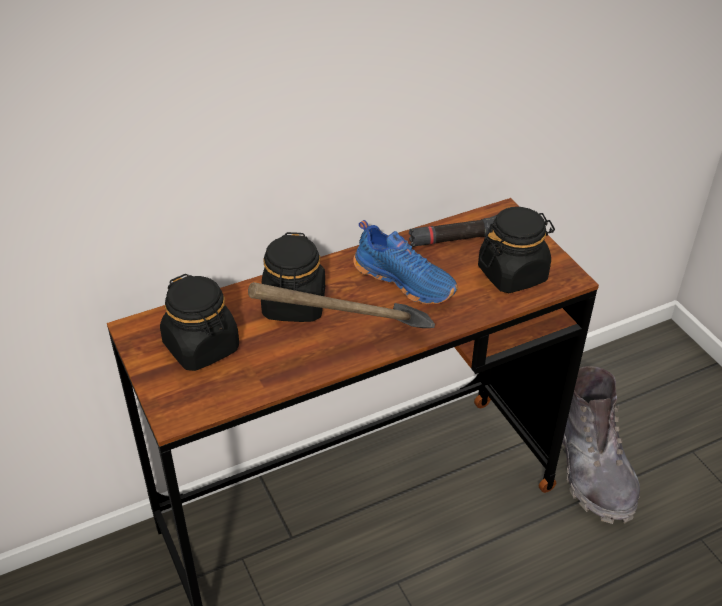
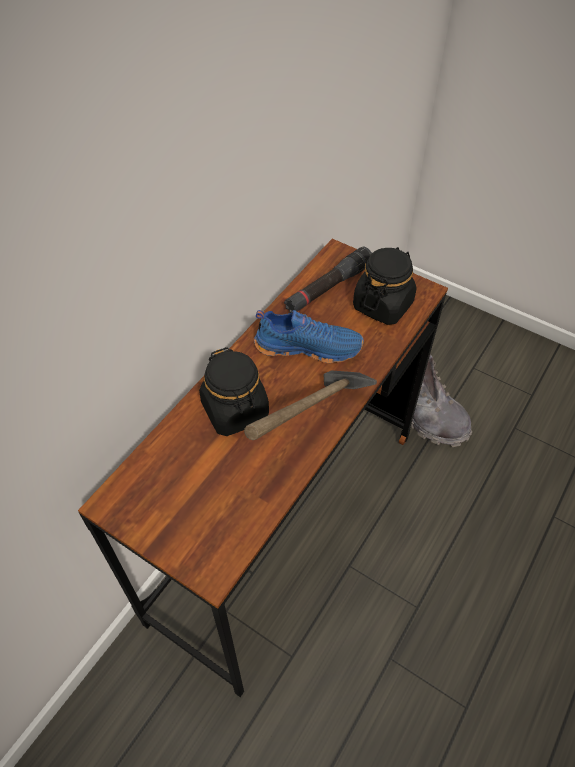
camera: 30 degrees left, 10 degrees up
(202, 347) = (186, 491): black jar -> none

